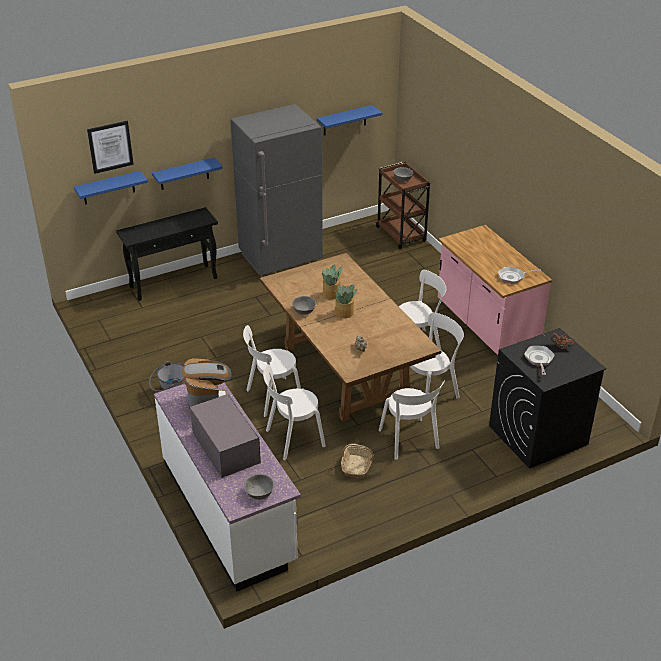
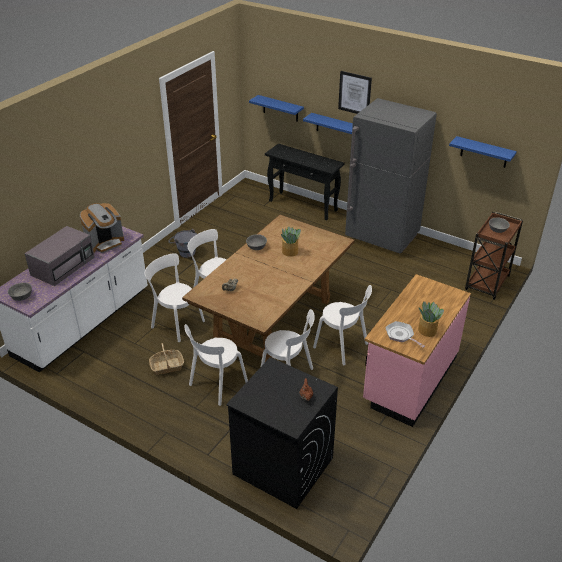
camera: 60 degrees right, 0 degrees up
(110, 146) = (285, 76): picture -> picture (355, 93)
(345, 313) = (271, 266): potted plant -> potted plant (427, 330)
(539, 360) = (273, 387): frying pan -> none

